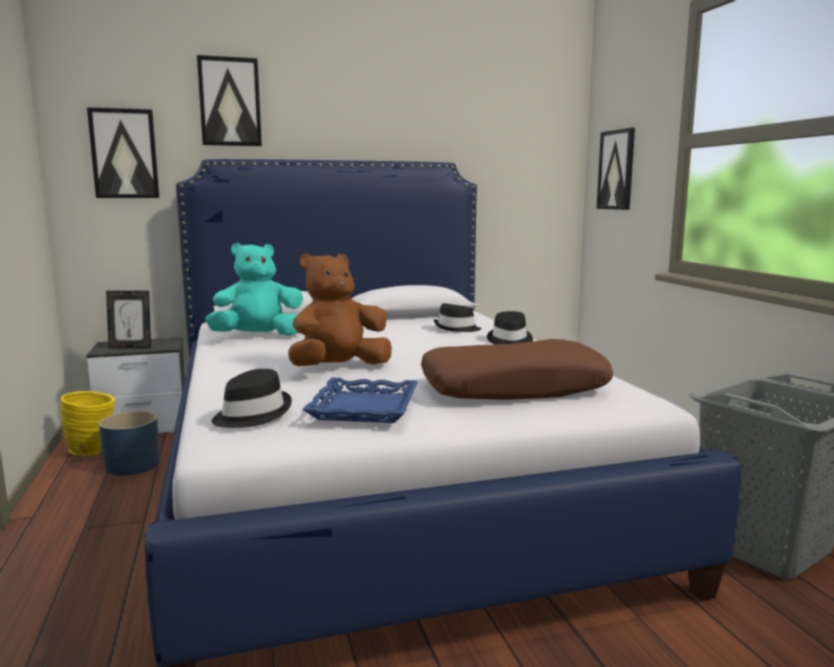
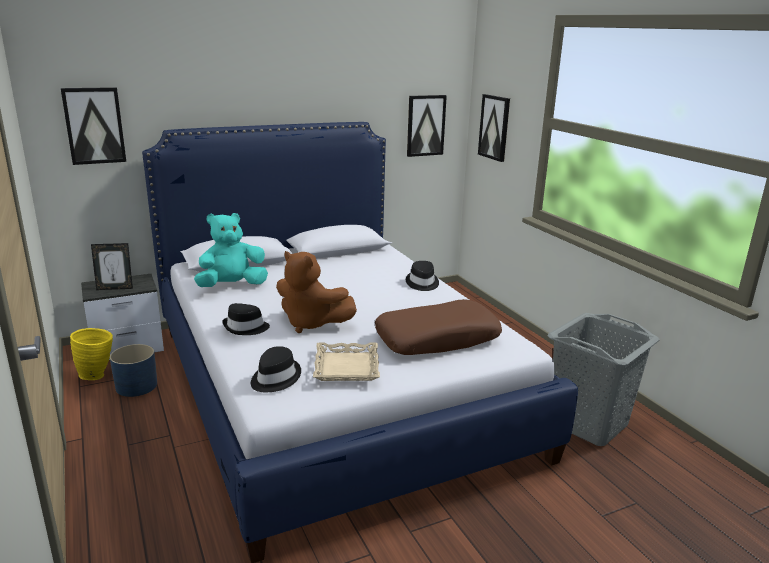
camera: 10 degrees left, 10 degrees up
(230, 102) = (182, 77): picture -> picture (425, 125)
(339, 368) = (311, 323): brown plush toy -> brown plush toy turned 105 degrees counterclockwise
(363, 408) = (346, 367): blue tray -> beige tray
(457, 328) = (380, 269): black hat -> black hat (245, 328)

